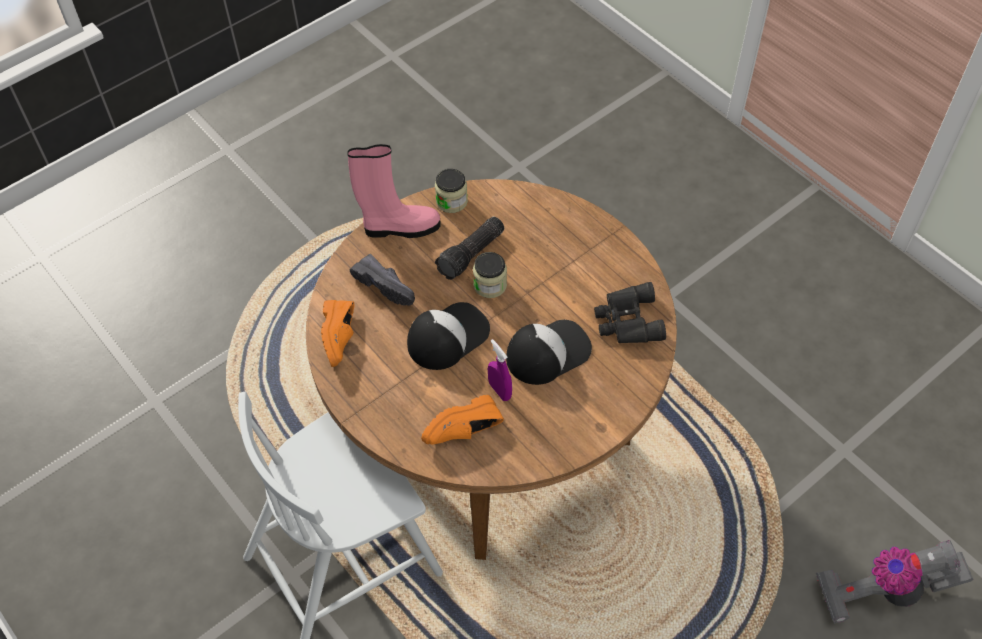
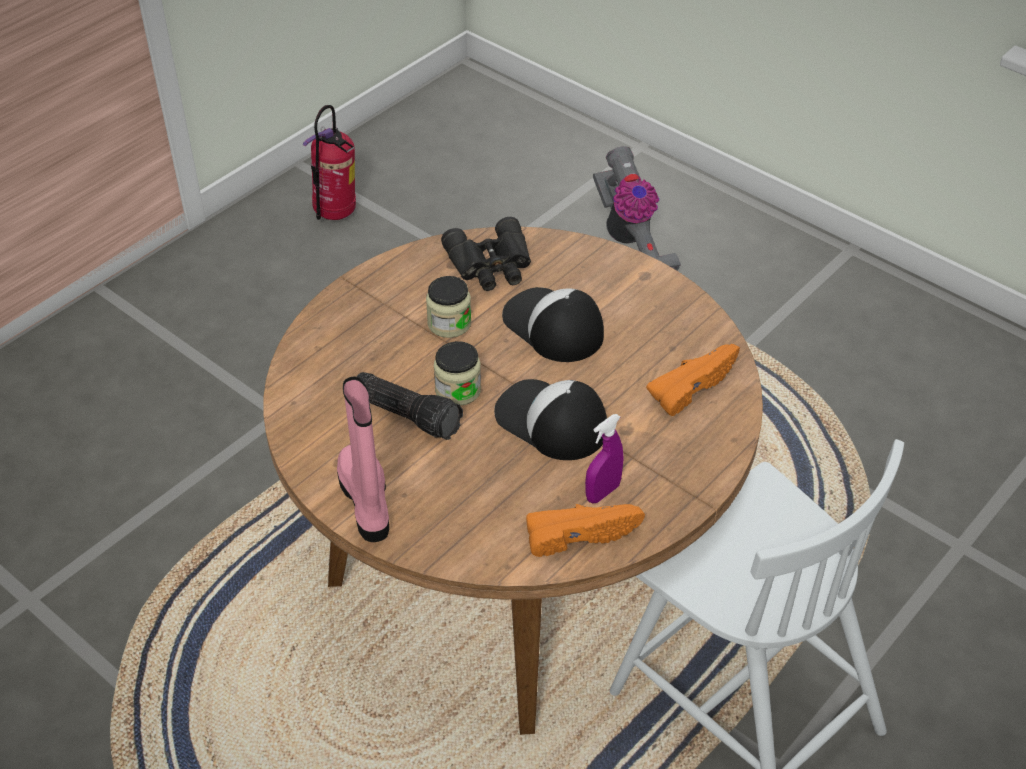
camera: 100 degrees left, 10 degrees down
(387, 286) = (478, 497): black shoe -> none
(451, 201) = (310, 449): jar -> jar (449, 323)
(465, 433) = (690, 386): orange shoe -> orange shoe turned 90 degrees counterclockwise
(499, 390) = (620, 362): purple spray bottle -> purple spray bottle (602, 492)
(916, 345) = (336, 215): none -> fire extinguisher

